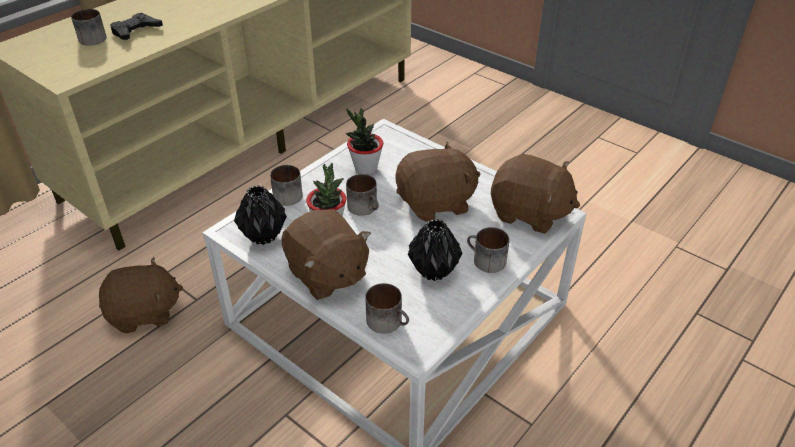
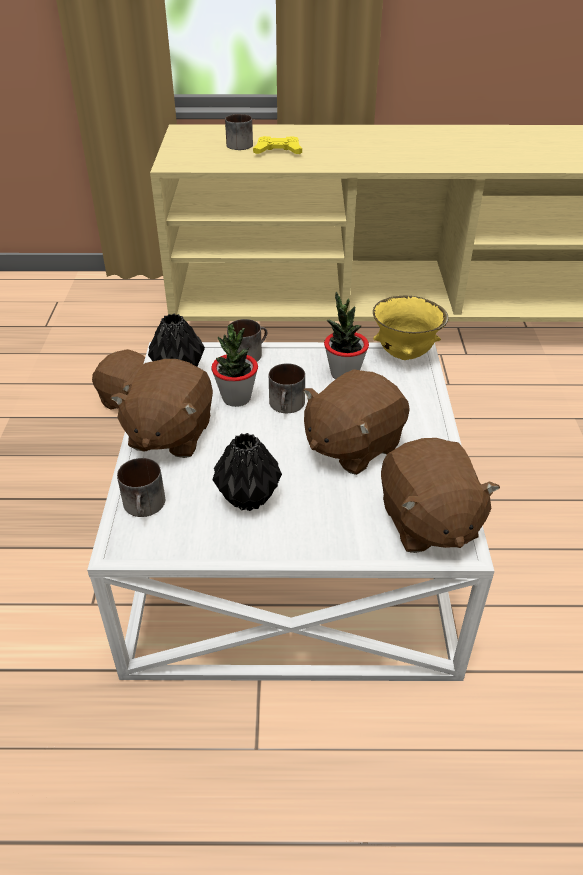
camera: 50 degrees right, 0 degrees up
(136, 31) = (278, 151): black game controller -> yellow game controller
(380, 135) = (404, 355): none -> yellow bowl
(436, 203) = (352, 445): brown plush toy -> brown plush toy turned 105 degrees clockwise
(485, 260) = (306, 527): mug -> none

